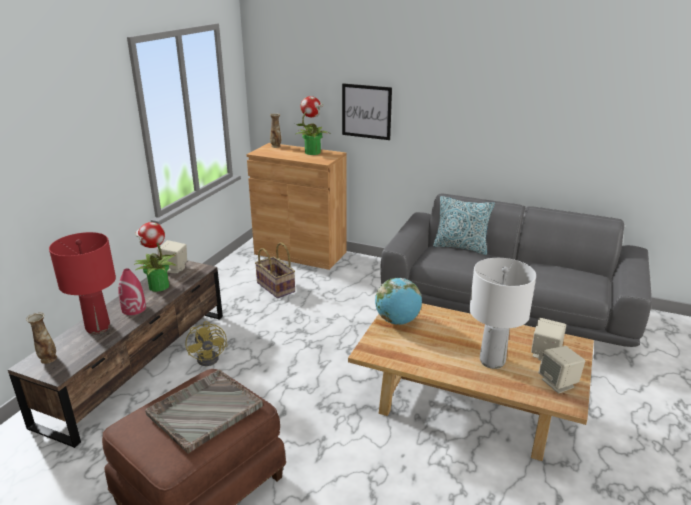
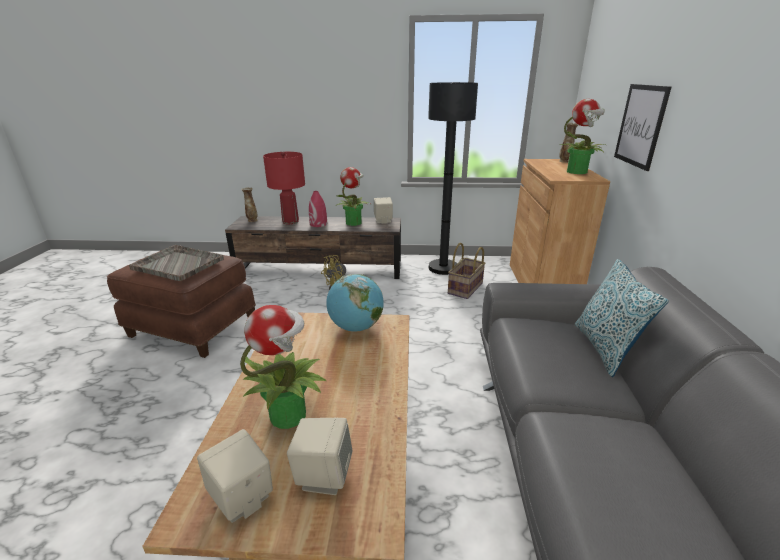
camera: 70 degrees right, 0 degrees up
(225, 287) = (443, 268): none -> black floor lamp
(492, 361) = (289, 414): white table lamp -> potted plant

